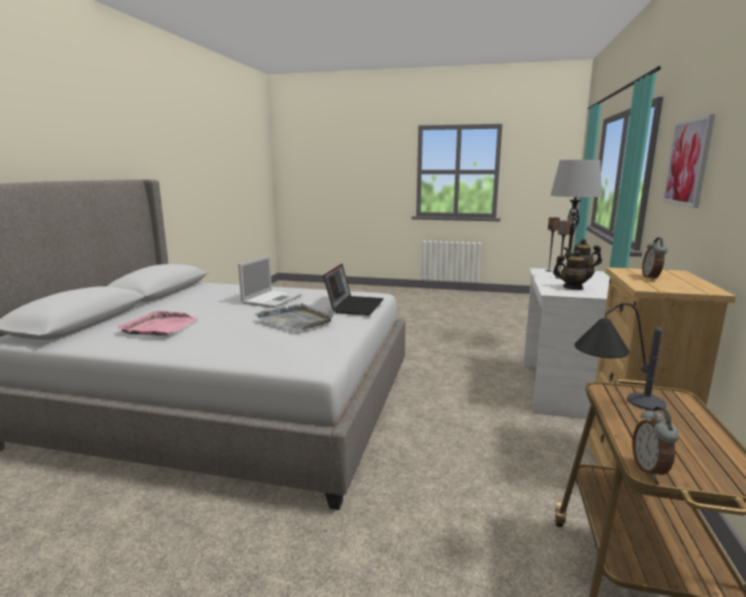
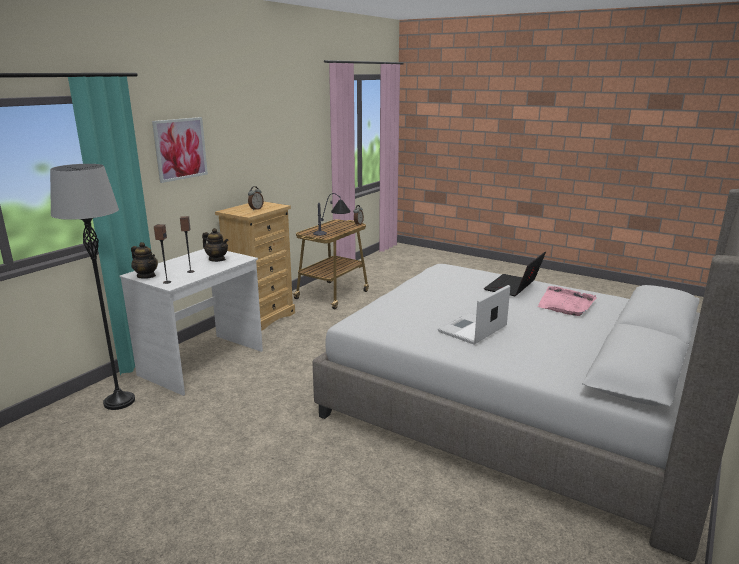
camera: 160 degrees left, 5 degrees up
(295, 320) = (451, 292): grey tray -> none
(354, 306) = (390, 306): laptop -> laptop (513, 287)
(572, 288) = (217, 259): teapot -> teapot turned 150 degrees clockwise

